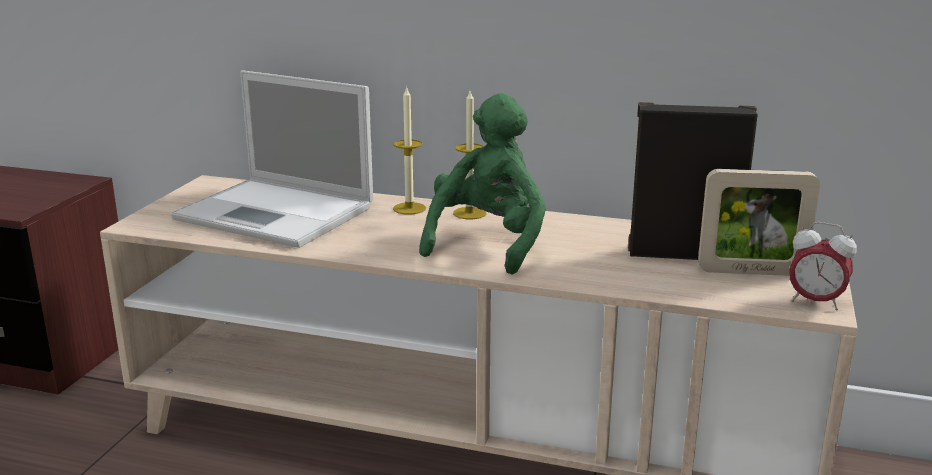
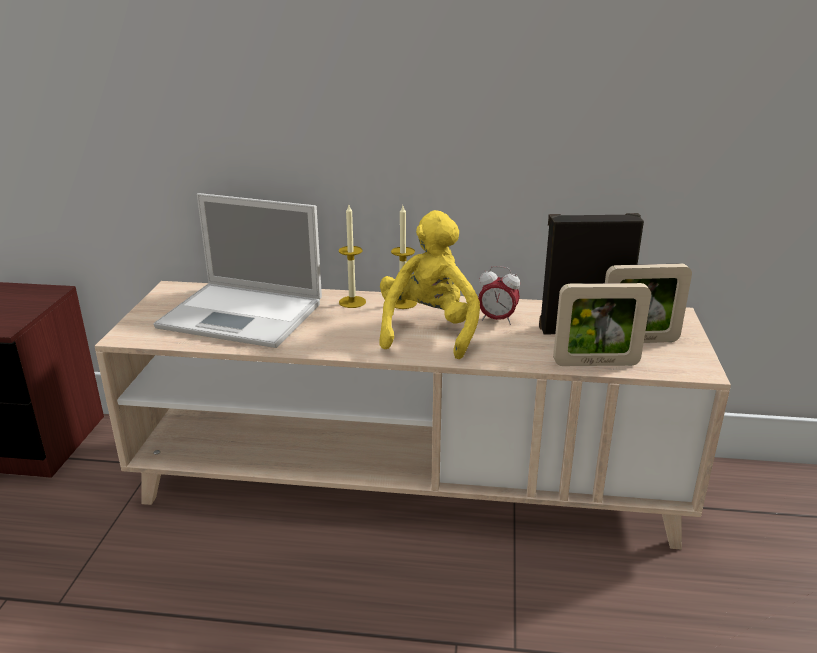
camera: 10 degrees left, 5 degrees up
(487, 243) = (428, 331): green plush toy -> yellow plush toy
(684, 291) = (596, 363): none -> picture frame
(815, 302) = (694, 364): alarm clock -> alarm clock (497, 320)

